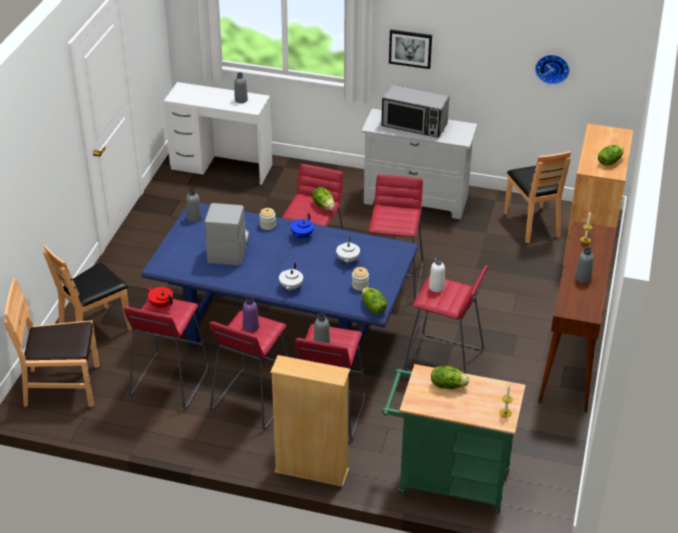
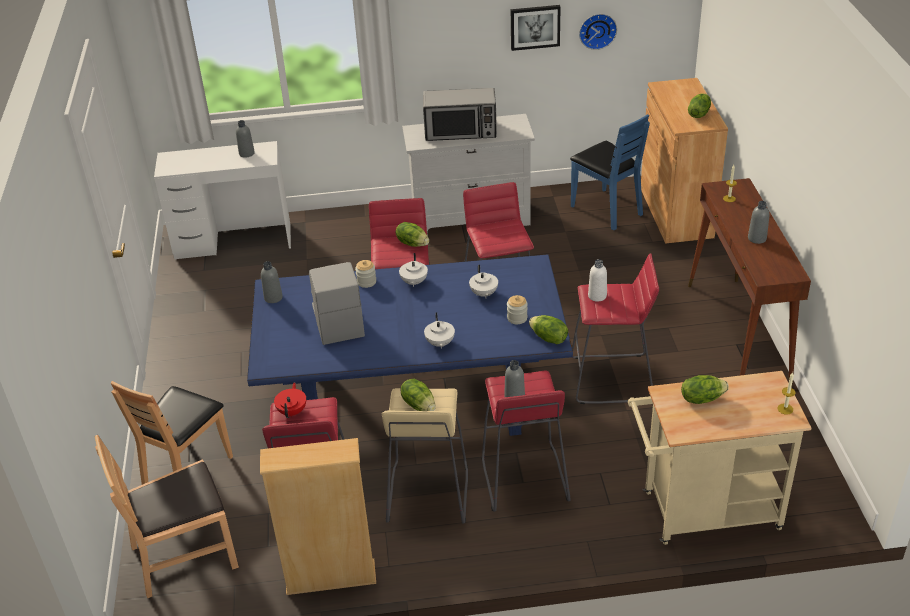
camera: 20 degrees left, 0 degrees up
(161, 304) = (292, 411): red teapot -> red teapot turned 75 degrees clockwise
(251, 327) = (419, 404): purple bottle -> lettuce
(251, 400) = (427, 494): red stool -> beige stool
(301, 236) = (413, 282): blue teapot -> white teapot
(311, 471) = (548, 554): beige bookcase -> beige bookcase (331, 578)
(410, 48) = (434, 45): picture -> picture (535, 27)
(447, 481) = (702, 513): green cart -> beige cart
(532, 224) = (606, 209): brown chair -> blue chair

